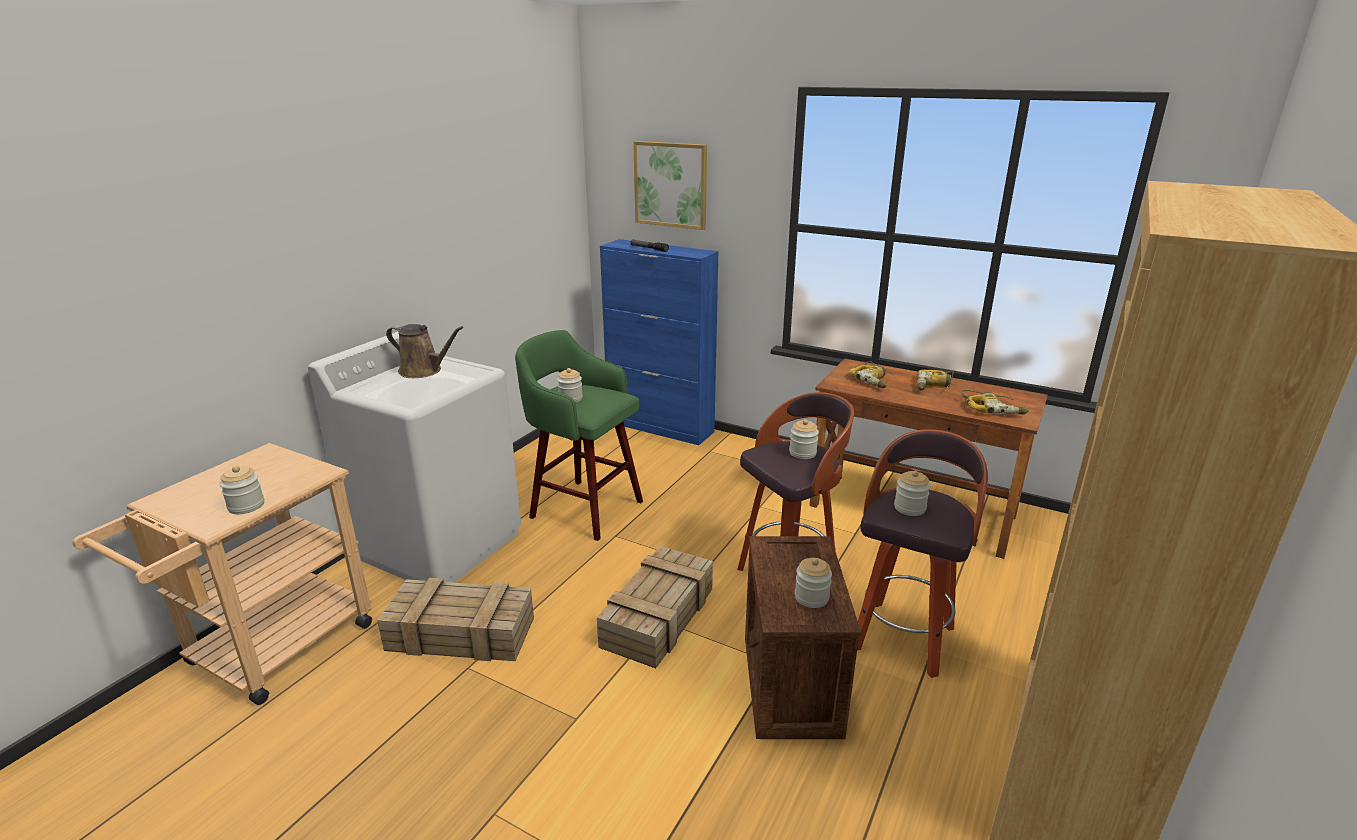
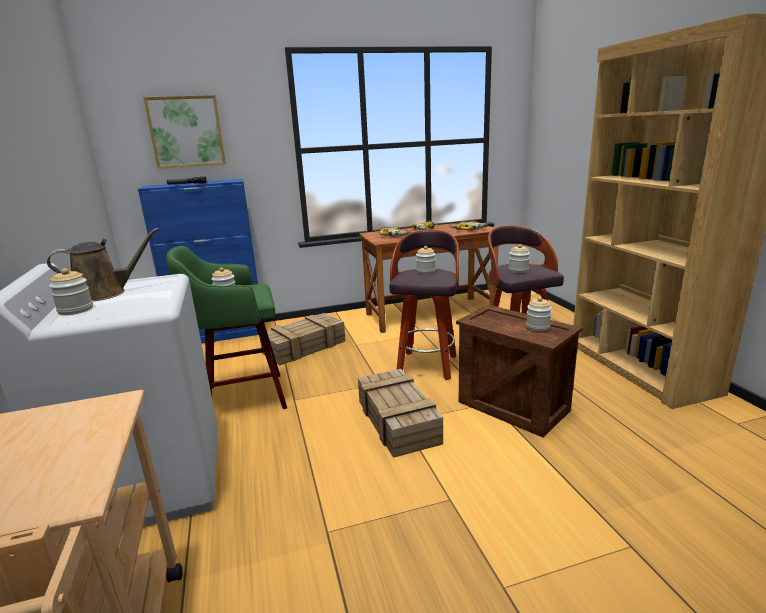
camera: 45 degrees left, 5 degrees down
(246, 506) = (82, 463): jar -> jar (75, 310)
(463, 633) = (283, 516): crate -> crate (305, 346)

